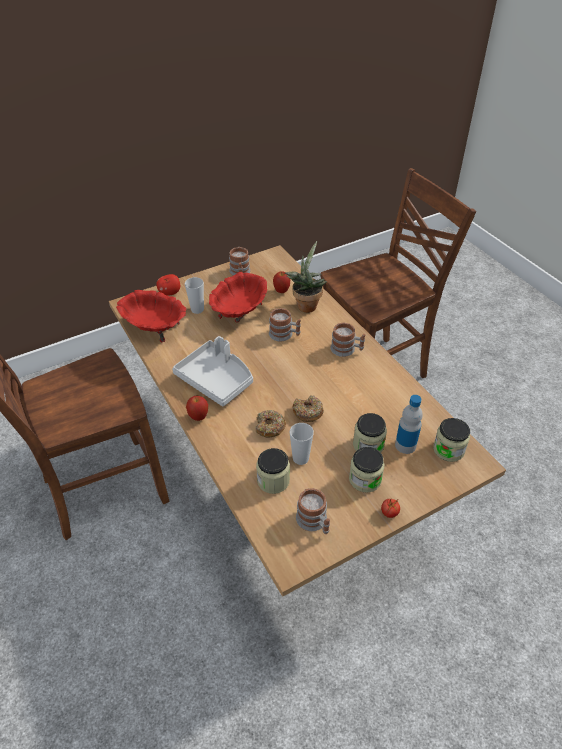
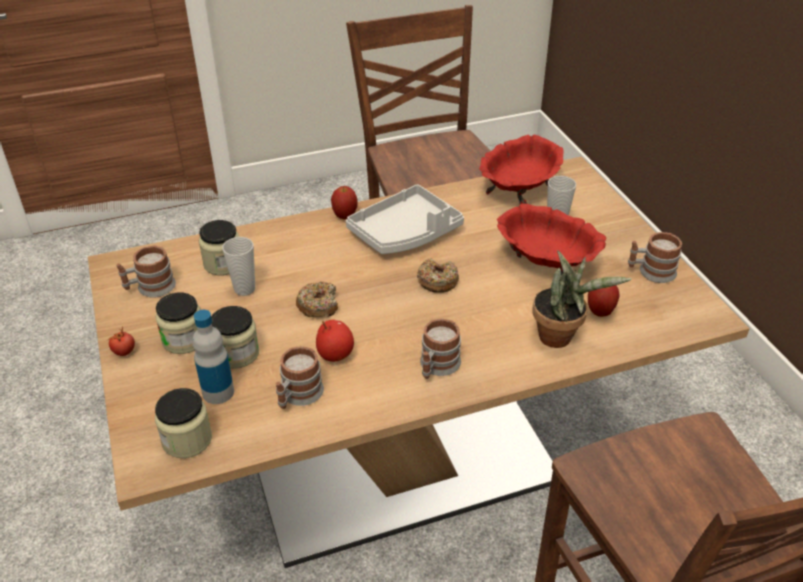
camera: 100 degrees right, 5 degrees down
(170, 293) = (597, 203): apple -> apple (335, 354)
(269, 427) = (305, 269): donut -> donut (437, 281)
(284, 335) = (486, 303): mug -> mug (298, 396)

